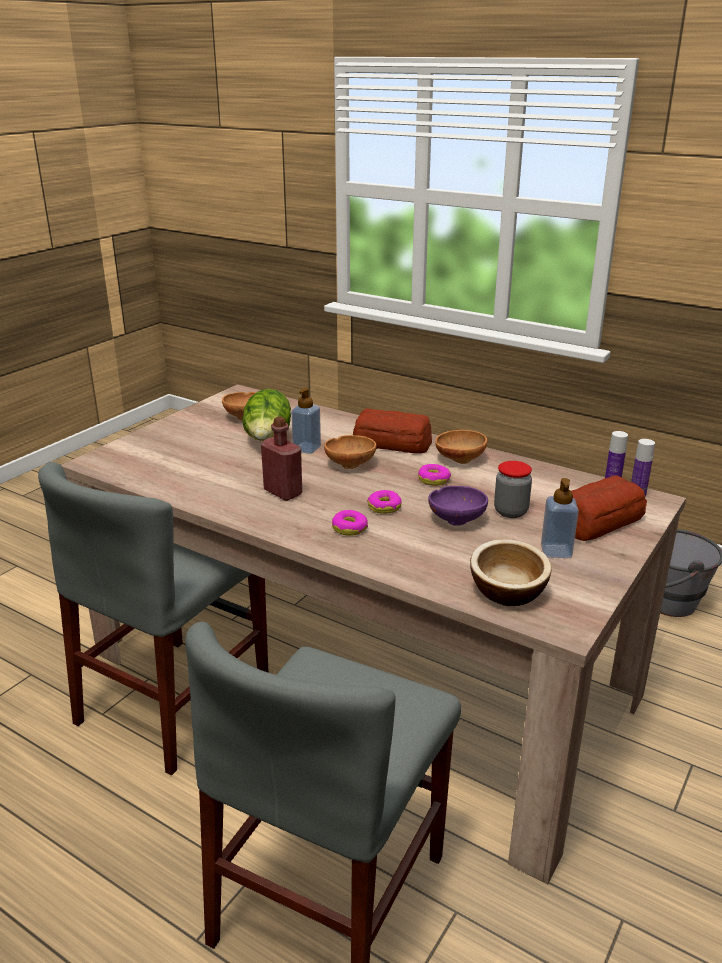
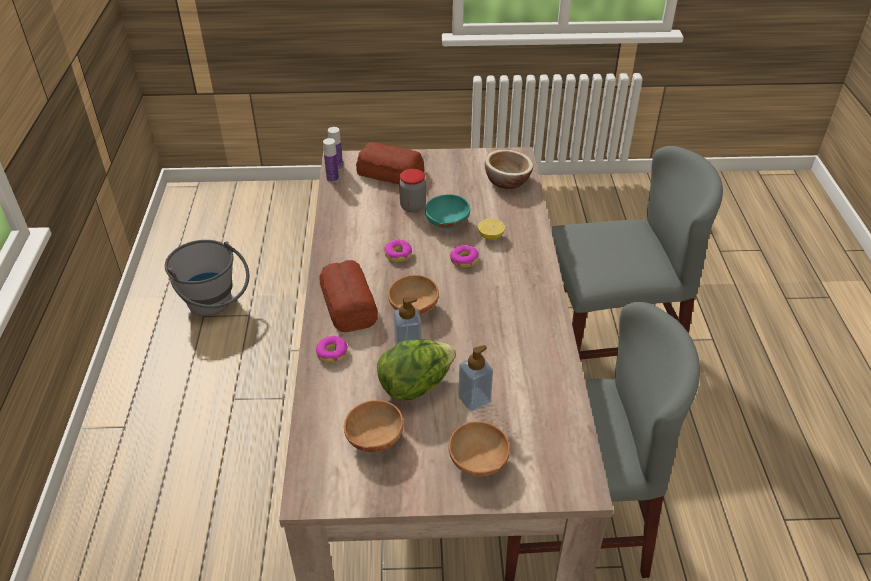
camera: 125 degrees left, 15 degrees up
(283, 492) = (497, 319): red bottle -> none
(349, 528) = (508, 262): donut -> donut (332, 353)
(403, 535) = (490, 236): none -> lemon
(457, 519) = (446, 223): purple bowl -> turquoise bowl
(459, 459) = (349, 256): brown bowl -> brown bowl (478, 462)
(556, 551) = (445, 177): soap dispenser -> soap dispenser (474, 399)

